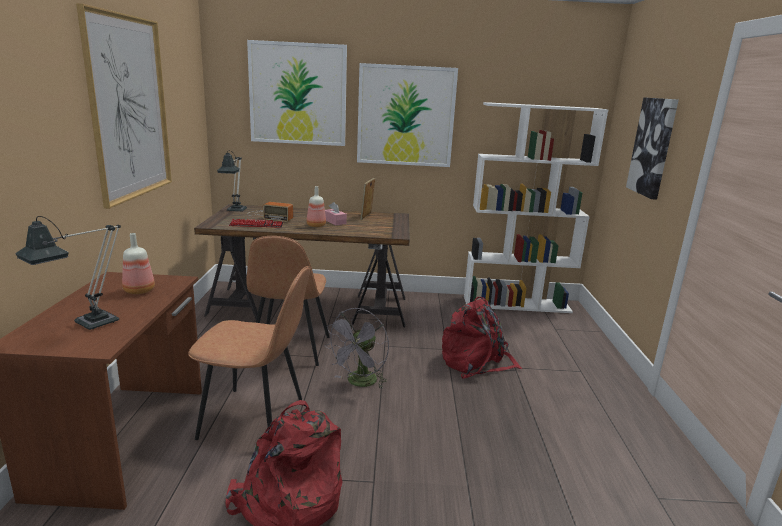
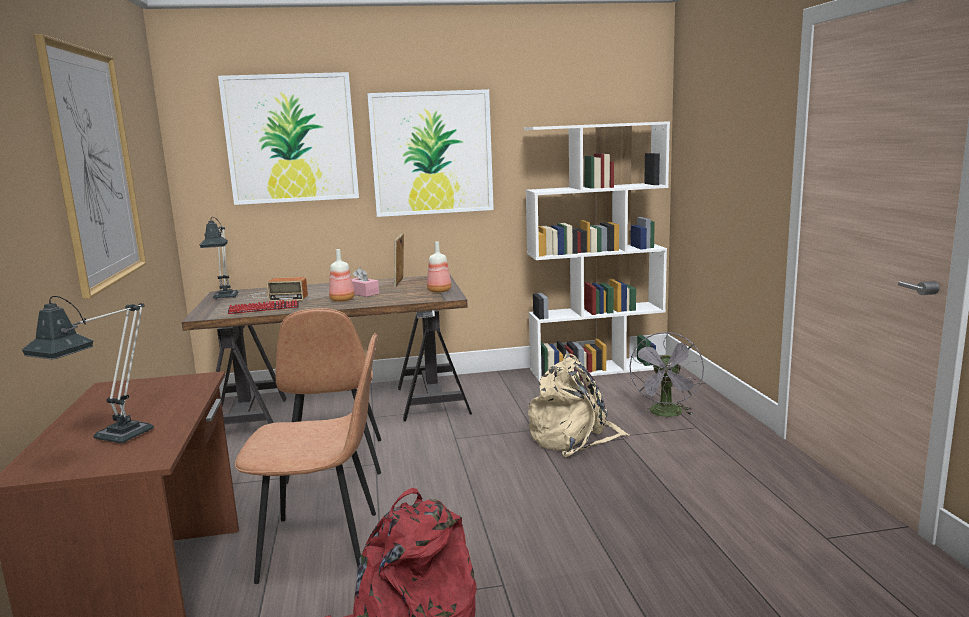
camera: 10 degrees left, 5 degrees down
(139, 290) = (156, 395): bottle -> bottle (438, 291)
(359, 383) = (441, 484): grey fan -> grey fan (666, 414)
(476, 362) = (574, 438): red backpack -> beige backpack
(653, 147) = (731, 156): picture -> none

